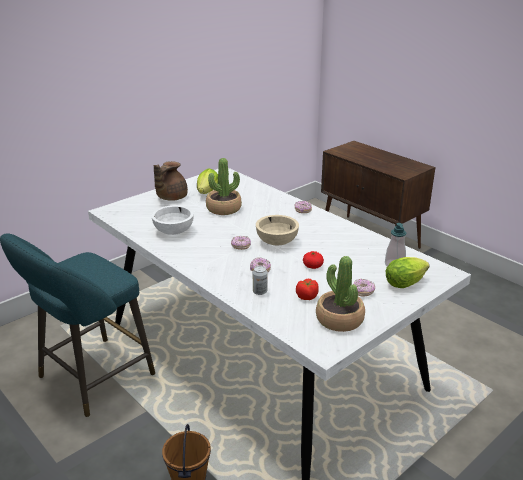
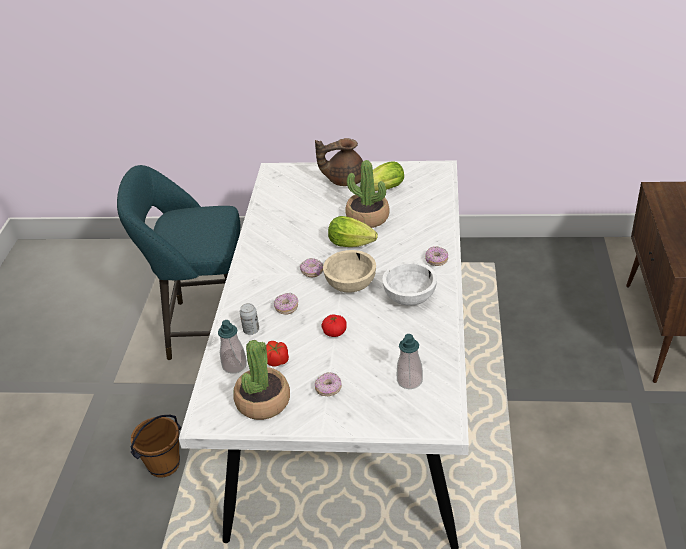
camera: 50 degrees right, 10 degrees up
(174, 231) = (288, 222): white bowl -> white bowl (409, 297)
(285, 313) = (234, 365): none -> soap dispenser
(407, 283) = (384, 408): lettuce -> lettuce (354, 244)

